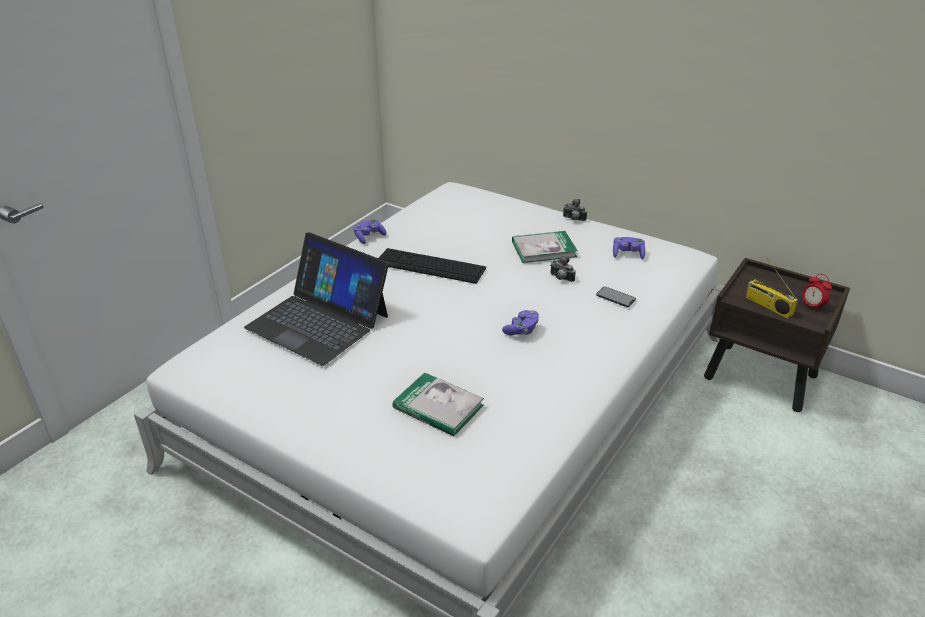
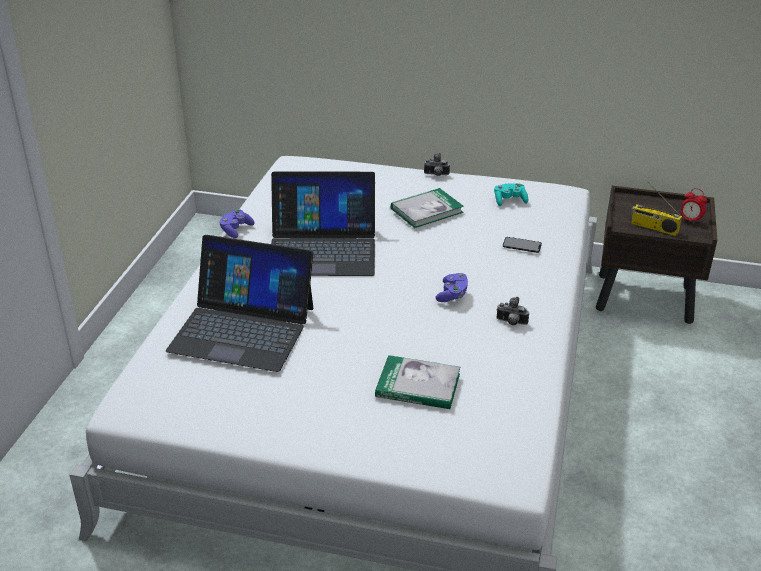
camera: 20 degrees left, 0 degrees up
(430, 266) = (322, 248): keyboard -> laptop
(560, 278) = (460, 237): camera -> camera (511, 323)
(628, 254) = (509, 201): purple game controller -> turquoise game controller

